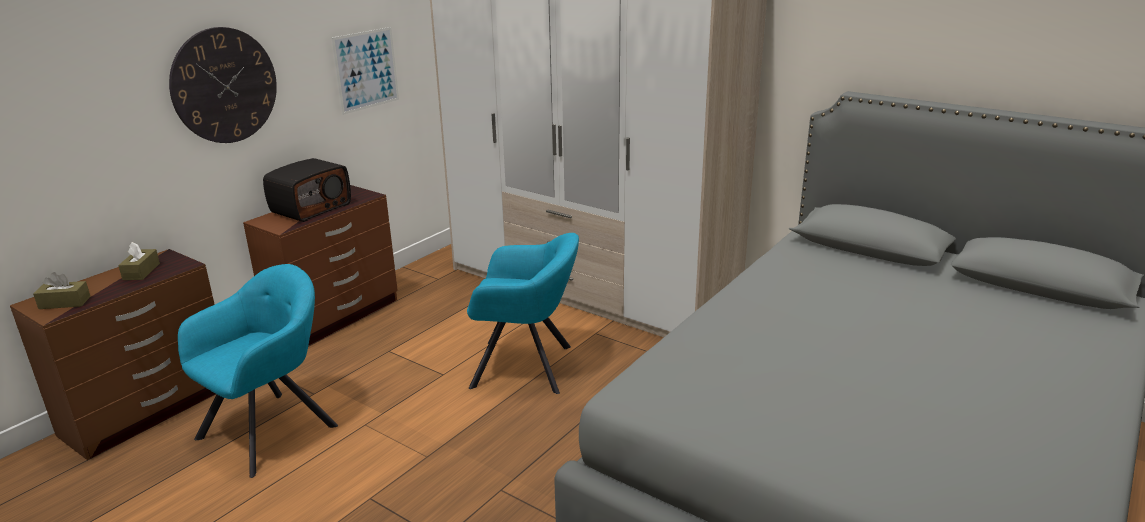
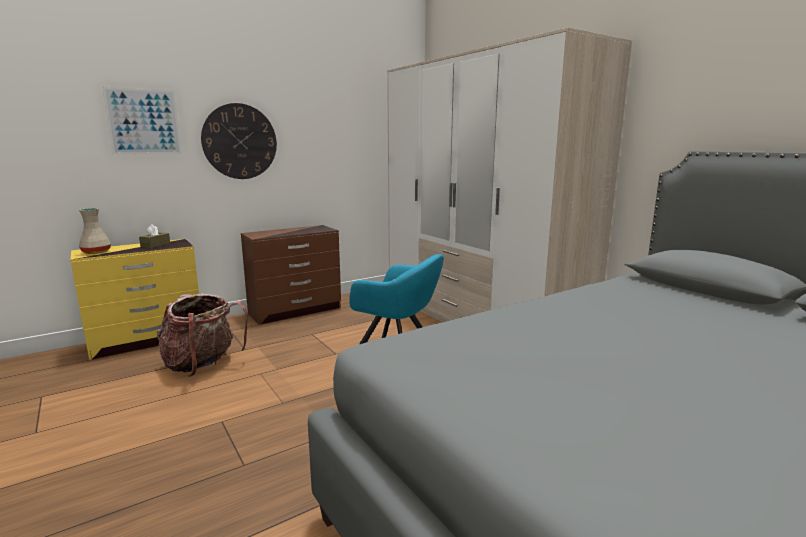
camera: 20 degrees right, 10 degrees down
(64, 303) = (97, 252): brown tissue box -> beige vase
(150, 410) = (148, 340): brown dresser -> yellow dresser
(272, 429) = (202, 364): turquoise armchair -> backpack
(311, 208) = (286, 231): radio -> none
(366, 70) = (344, 151): picture -> picture (144, 122)

